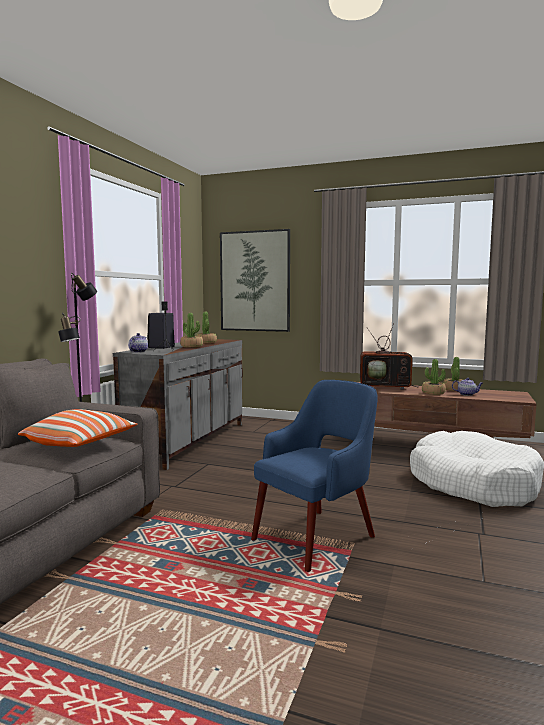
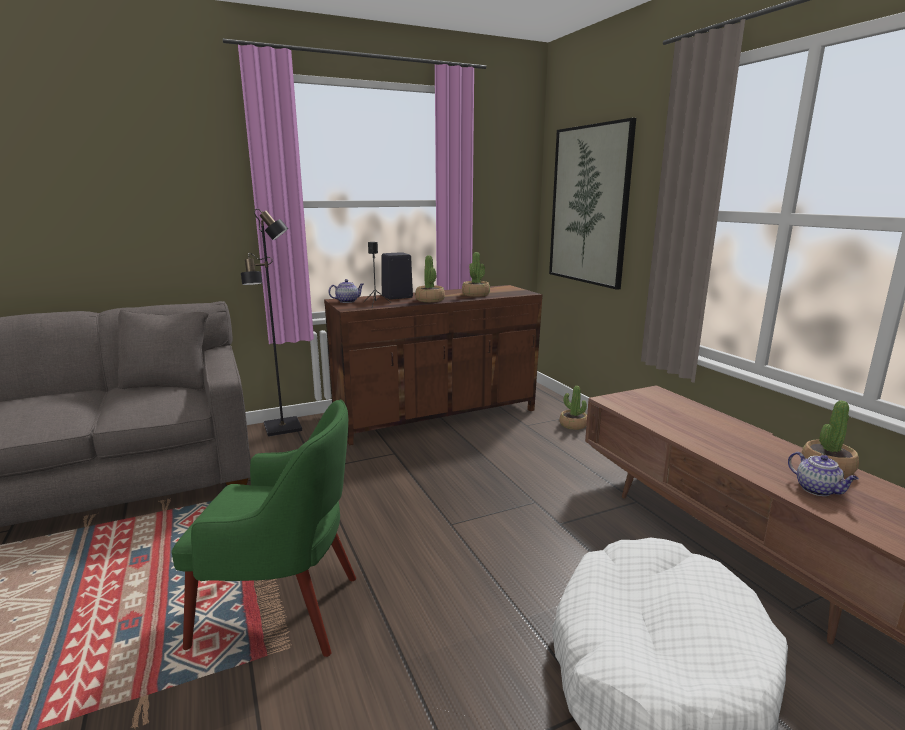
camera: 45 degrees right, 10 degrees up
(80, 444) = (150, 403): pillow -> none
(190, 441) = (438, 416): grey cabinet -> brown cabinet
(317, 537) = (282, 611): blue armchair -> green armchair
(386, 387) = (697, 419): television -> none
(433, 393) = (750, 461): potted plant -> potted plant (573, 425)

